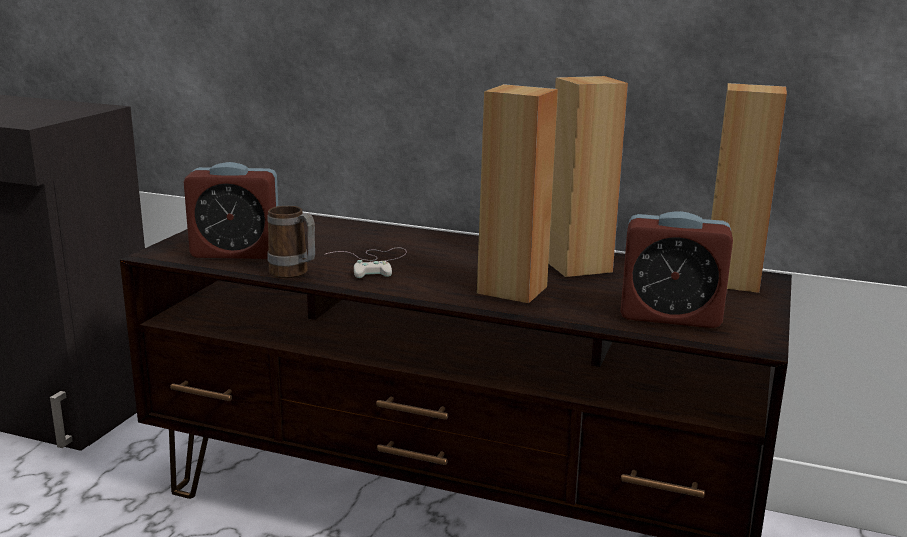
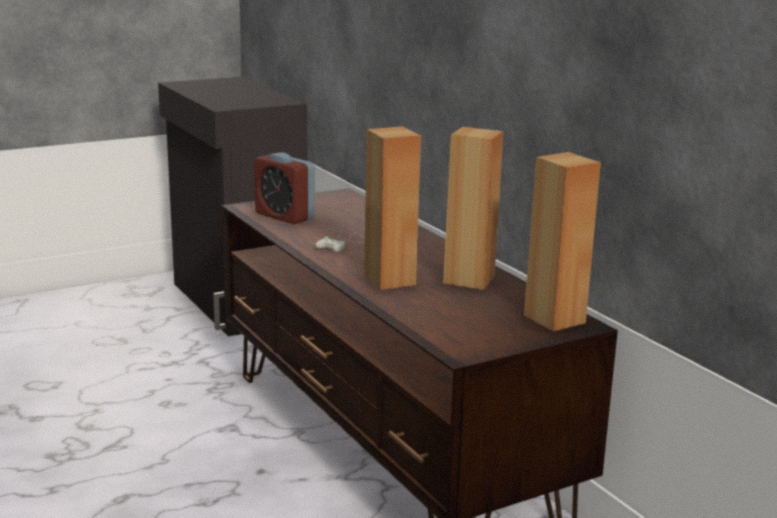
camera: 40 degrees right, 0 degrees up
(294, 274) = (289, 236): mug -> none
(670, 316) = (448, 323): alarm clock -> none

